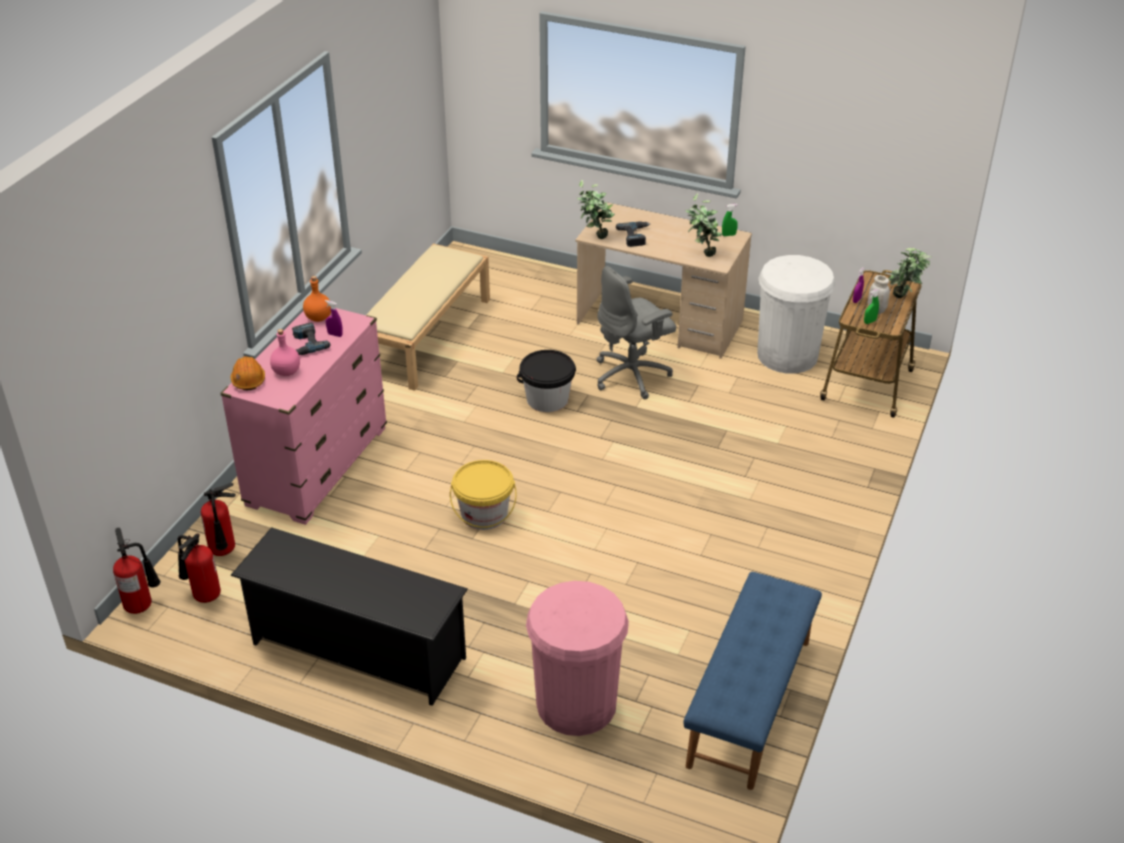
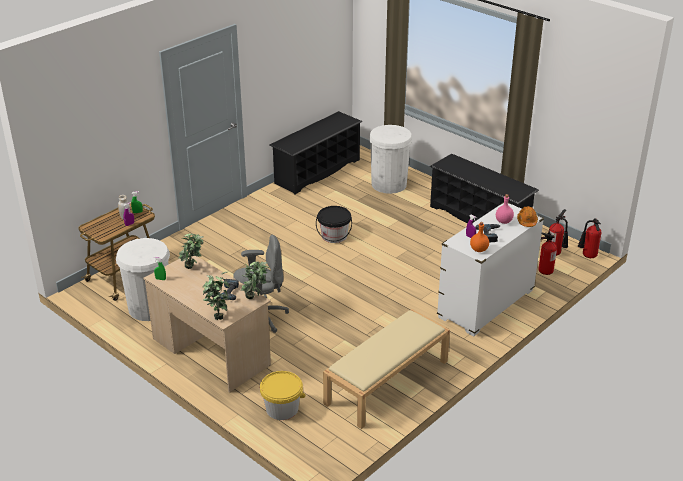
camera: 160 degrees left, 5 degrees down
(317, 466) = (486, 304): pink dresser -> white dresser
(484, 514) = (396, 259): yellow bucket -> yellow bucket (282, 409)
(547, 399) = (325, 314): black bucket -> black bucket (334, 236)
(576, 704) = (389, 184): pink trash can -> white trash can
(750, 702) = (317, 171): blue bench -> black shoe rack
(904, 299) = (101, 220): potted plant -> potted plant (218, 315)

